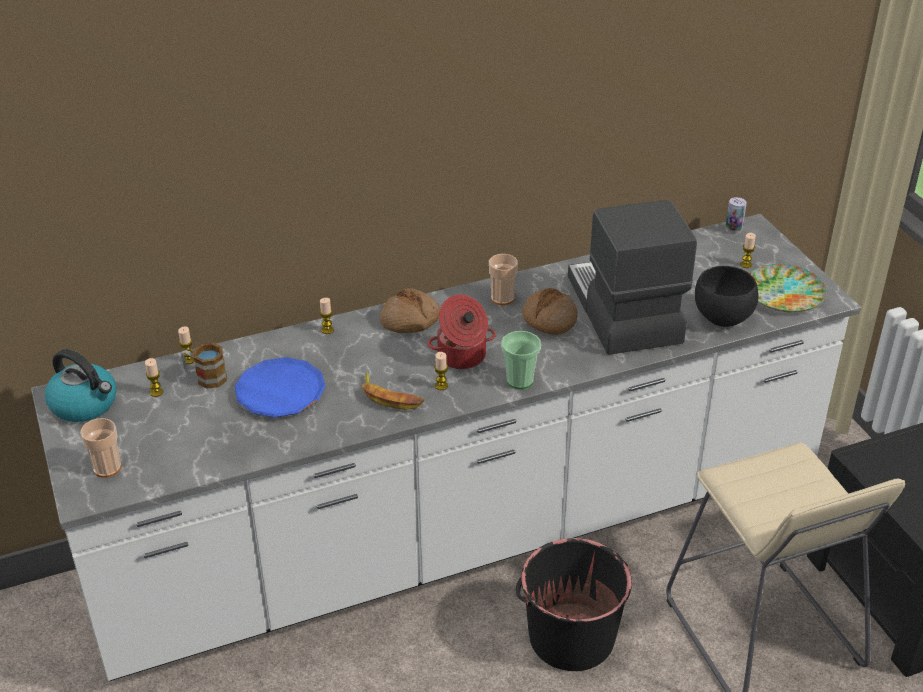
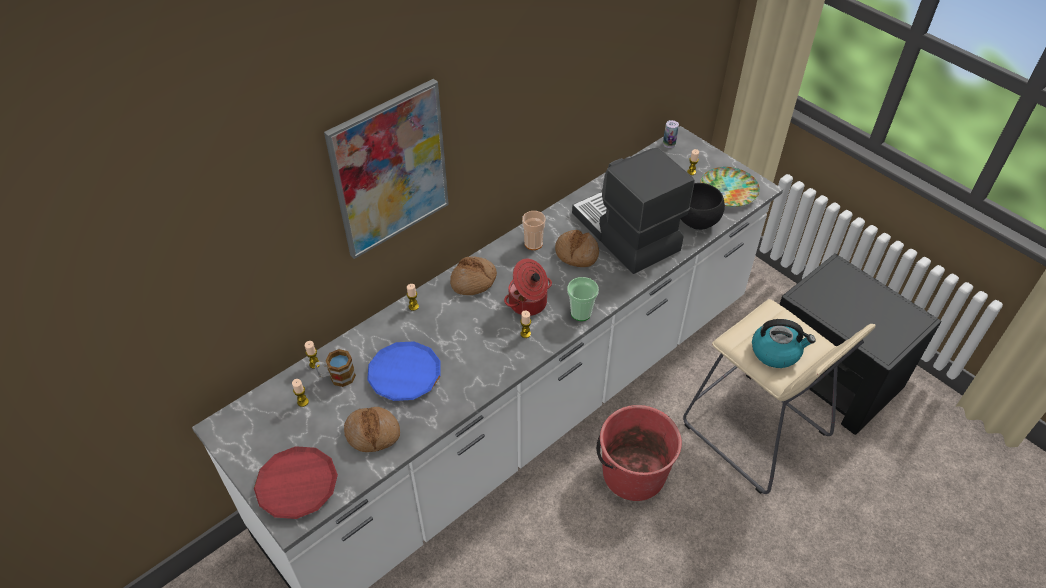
camera: 20 degrees left, 10 degrees up
(85, 404) = (248, 430): kettle -> kettle (776, 352)
(107, 468) = (297, 485): cup -> red plate
(214, 440) = (372, 433): none -> bread
(318, 146) = (390, 170): none -> picture
(390, 397) = (492, 354): banana -> none
(570, 636) = (632, 473): black bucket -> red bucket

